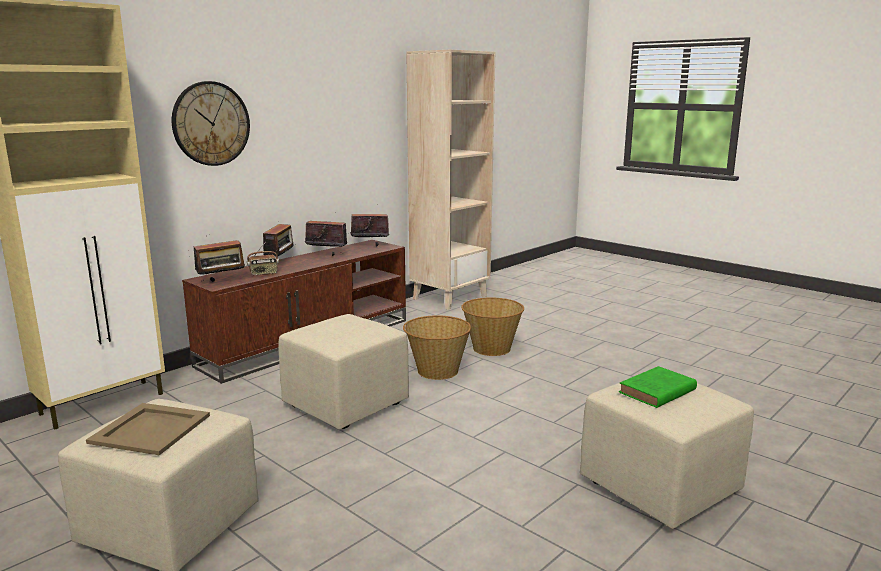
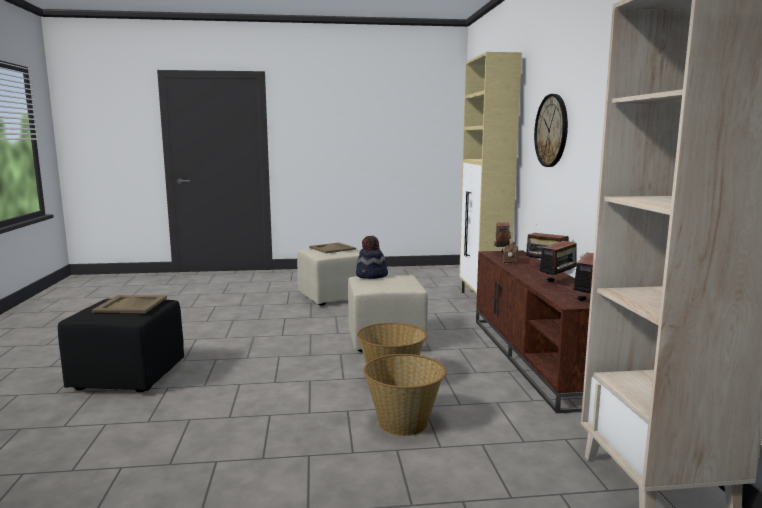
camera: 130 degrees right, 5 degrees down
(334, 338) = (371, 276): none -> hat
(656, 392) = (131, 304): green book -> beige tray
(659, 488) = (128, 376): beige ottoman -> black ottoman

